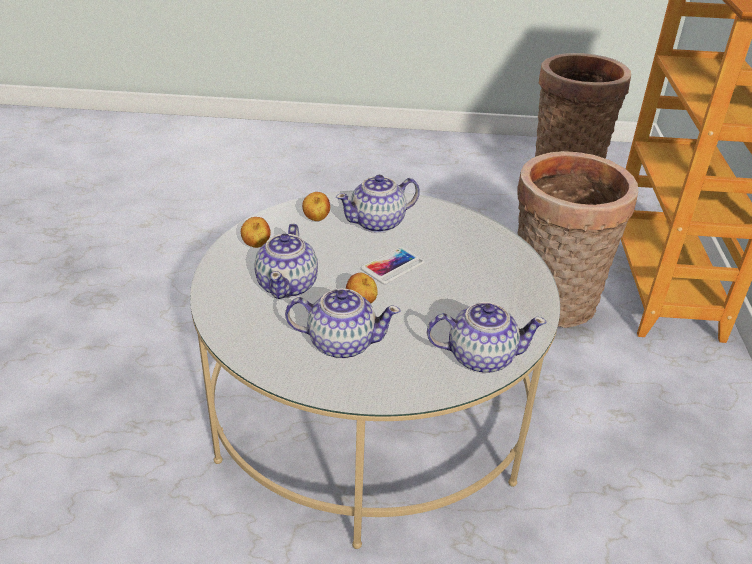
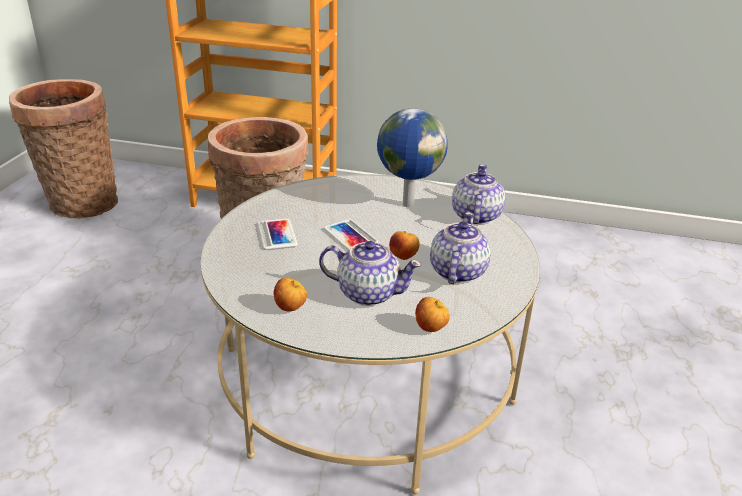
camera: 80 degrees left, 5 degrees down
(316, 219) = (254, 267): apple -> apple (431, 329)
(378, 223) = (277, 234): teapot -> phone
(485, 300) = (407, 204): none -> globe

